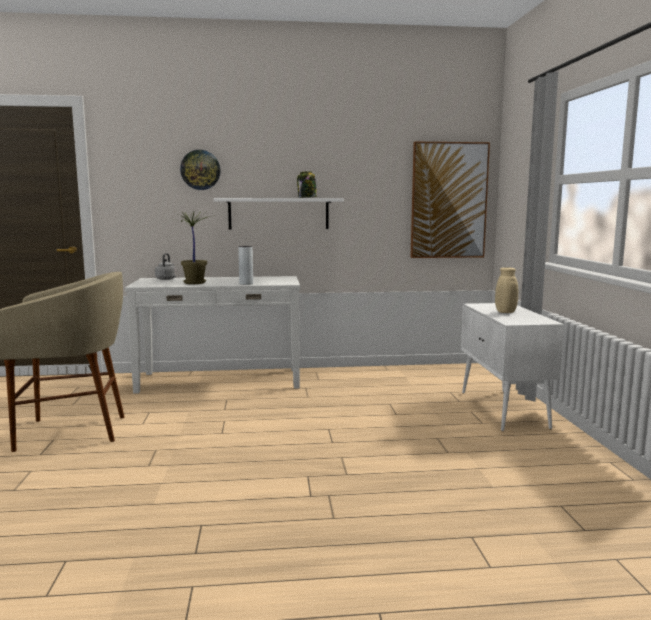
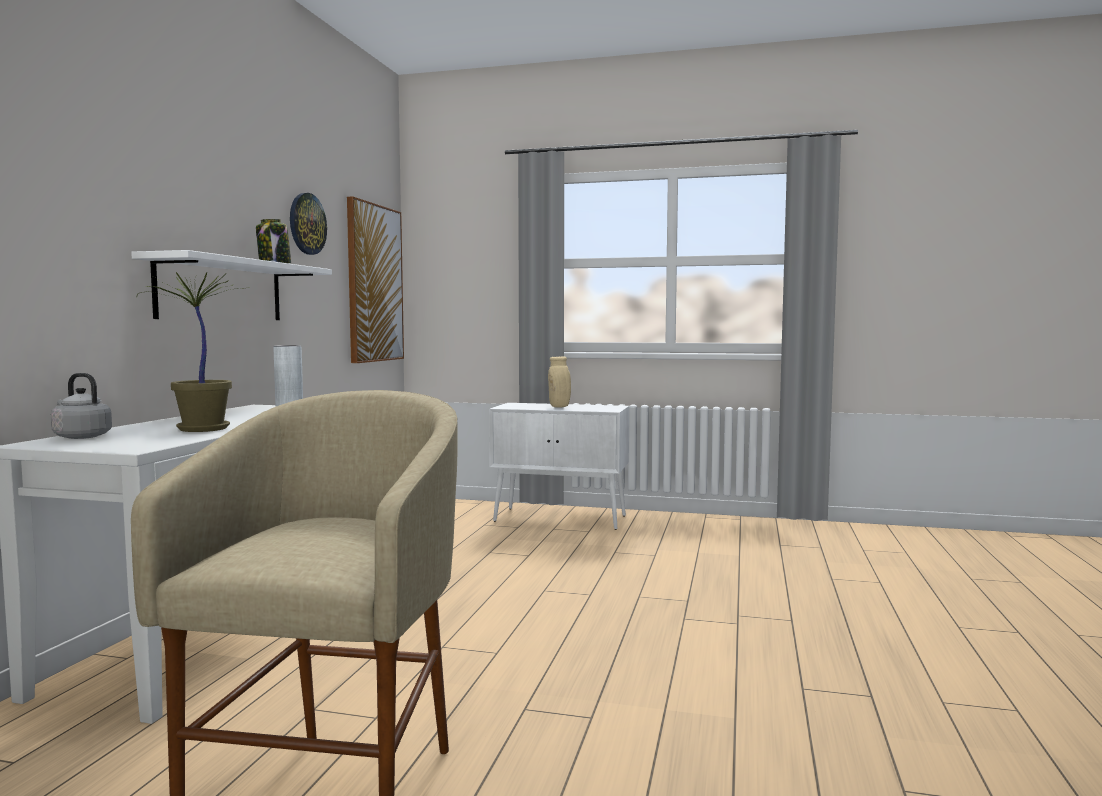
camera: 70 degrees left, 5 degrees down
(200, 170) = (102, 185): wall clock -> wall clock (307, 224)

